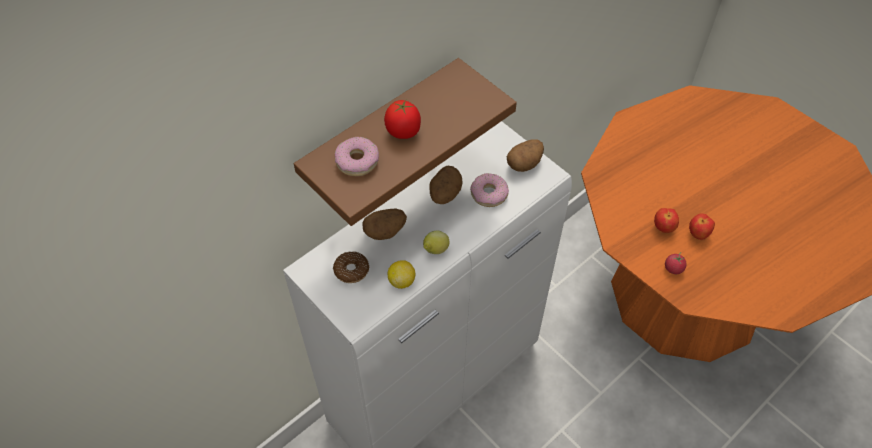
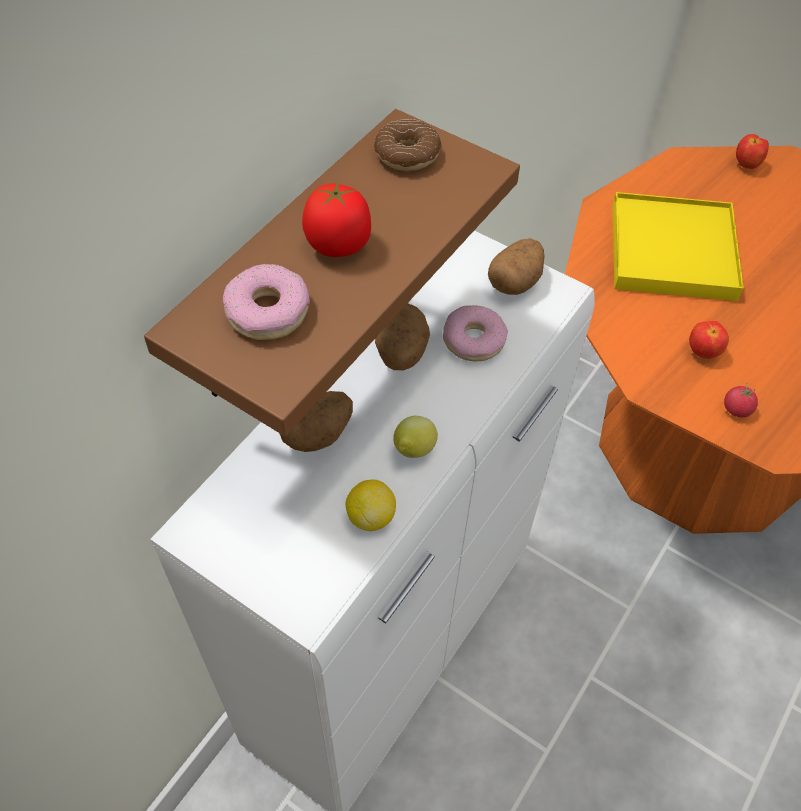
camera: 15 degrees left, 0 degrees up
(351, 270) = (276, 515): donut -> donut (407, 154)
(666, 158) = (672, 252): none -> yellow tray
(698, 234) = (753, 353): apple -> apple (746, 165)

